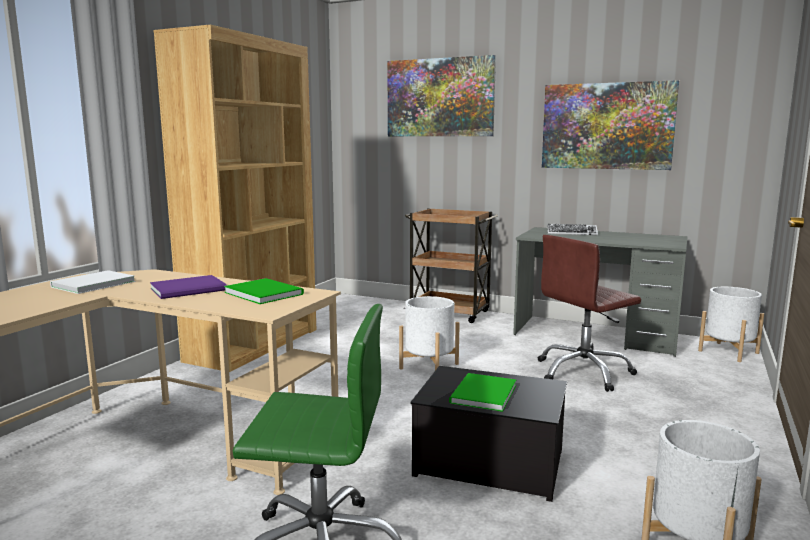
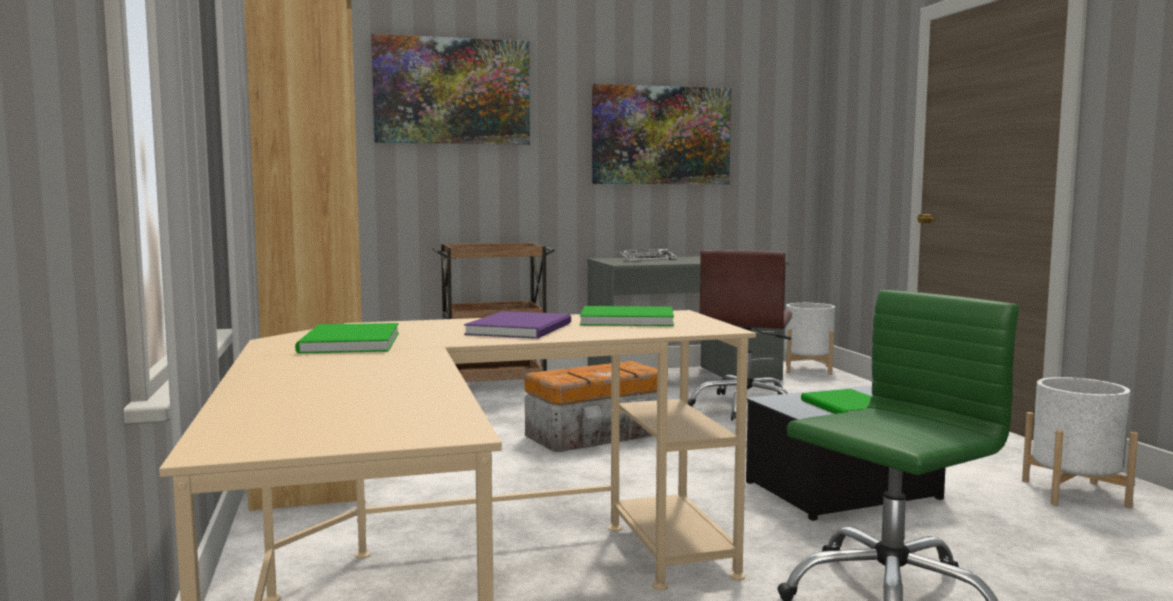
camera: 40 degrees left, 5 degrees down
(91, 284) = (347, 343): white book -> green book
(429, 366) = (597, 434): white planter -> storage box

